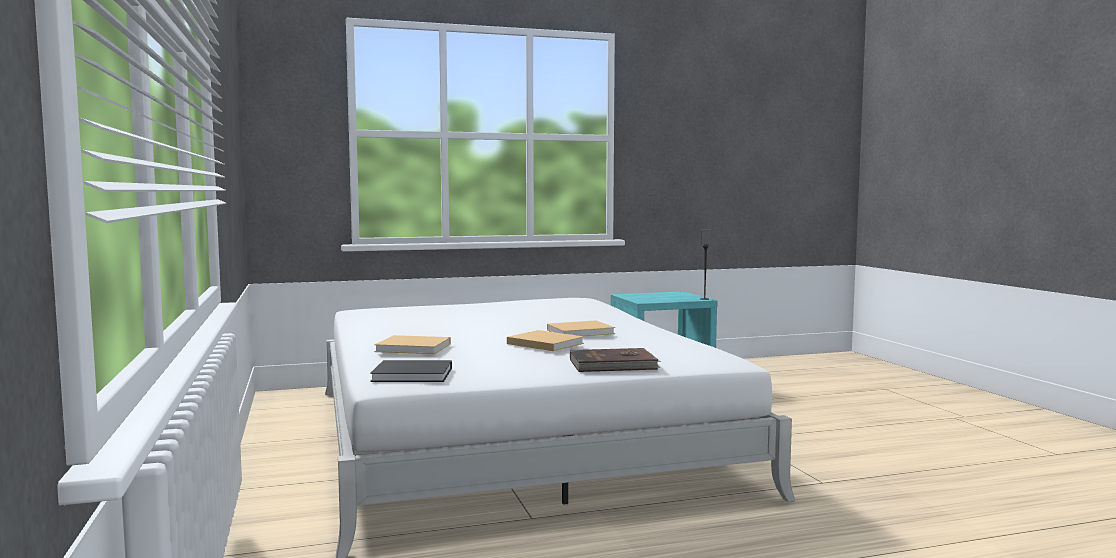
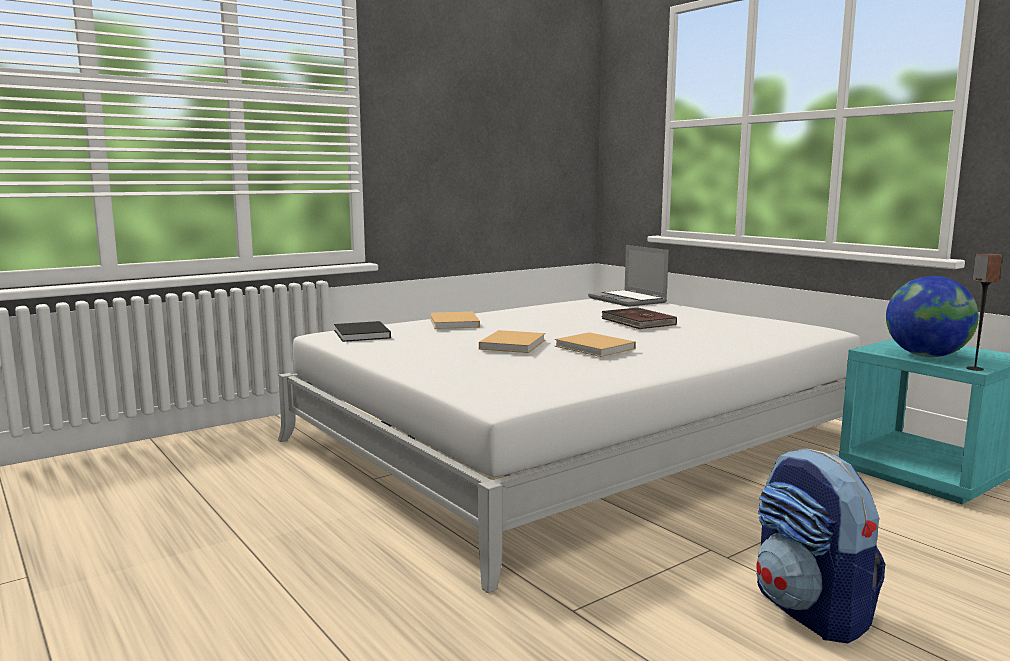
camera: 70 degrees right, 5 degrees up
(382, 309) = (628, 300): none -> laptop
(614, 365) = (442, 369): brown book -> brown book (637, 322)
(668, 299) = (926, 356): none -> globe
(828, 435) = (811, 611): none -> backpack

